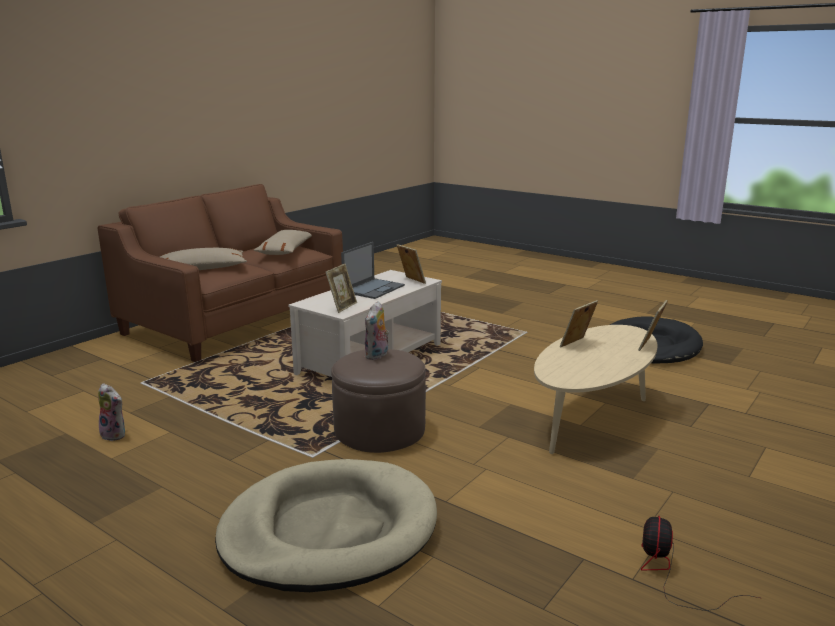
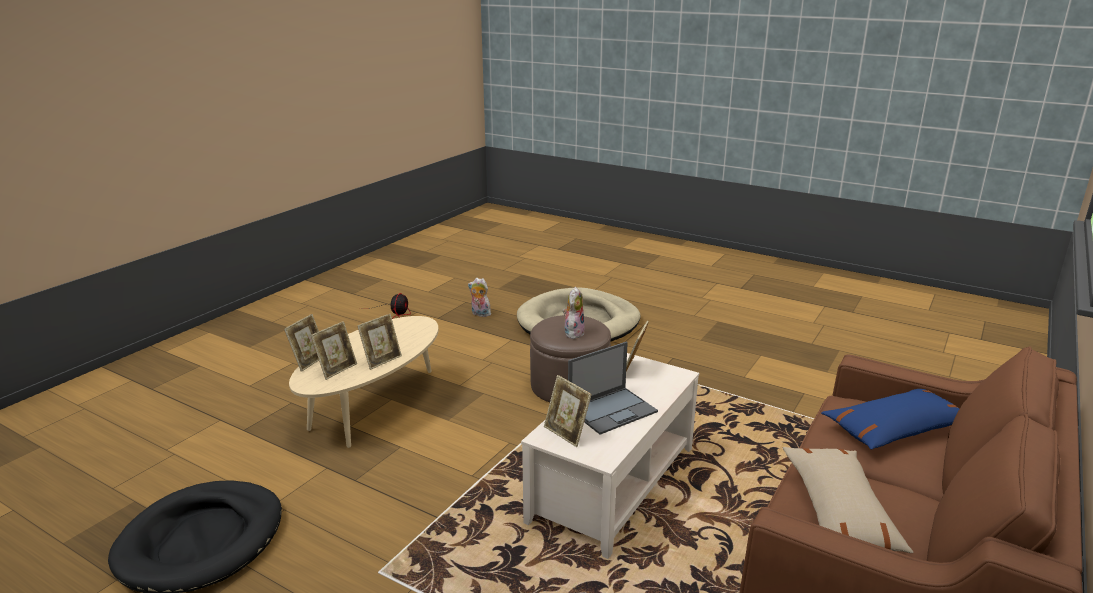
camera: 175 degrees right, 5 degrees up
(115, 434) = (784, 372): plush toy -> plush toy (479, 314)
(202, 269) = (895, 429): beige pillow -> blue pillow
(374, 288) = (613, 410): laptop -> laptop turned 150 degrees counterclockwise
(615, 339) = (337, 369): none -> picture frame

